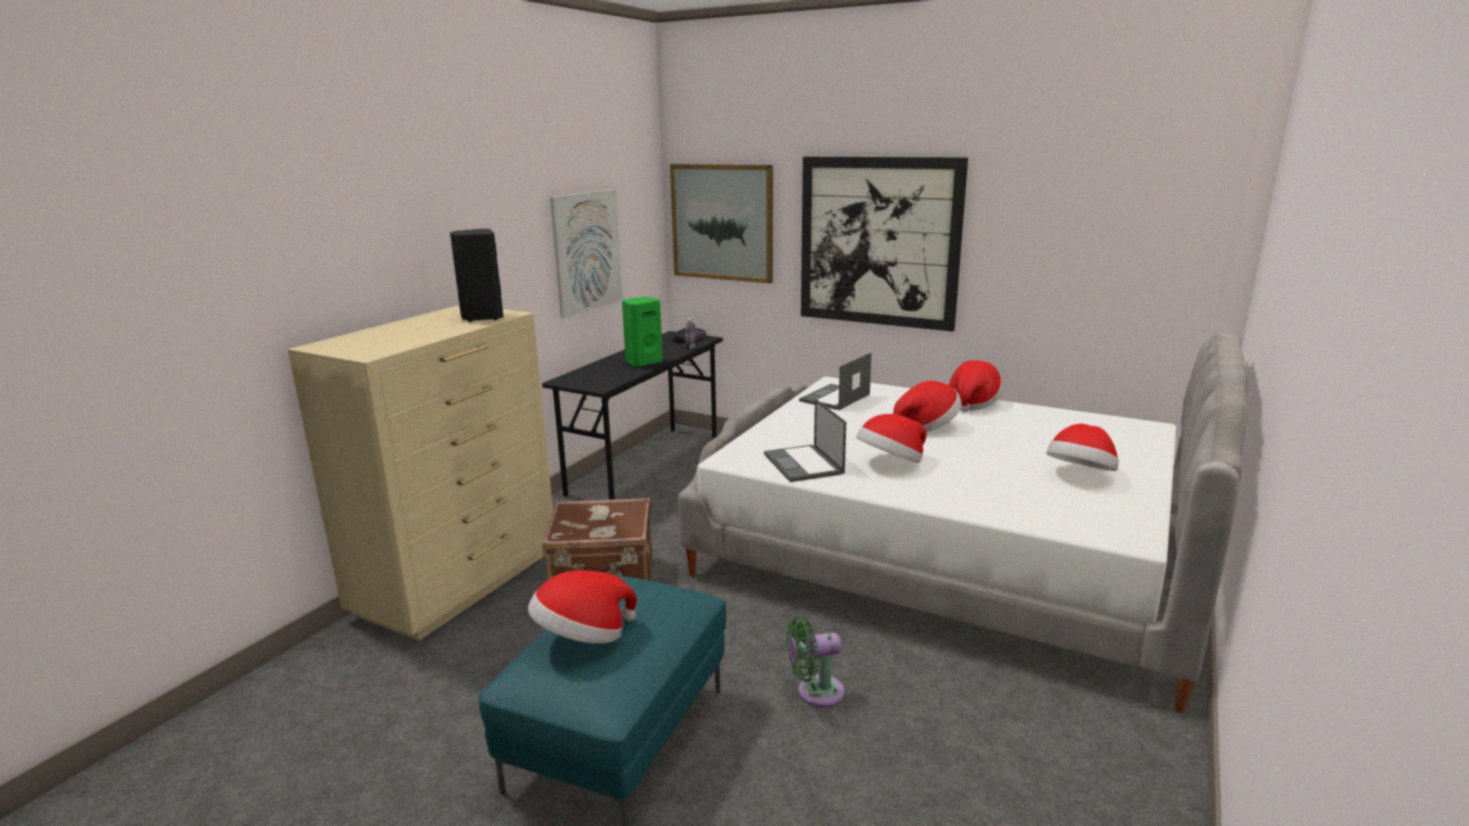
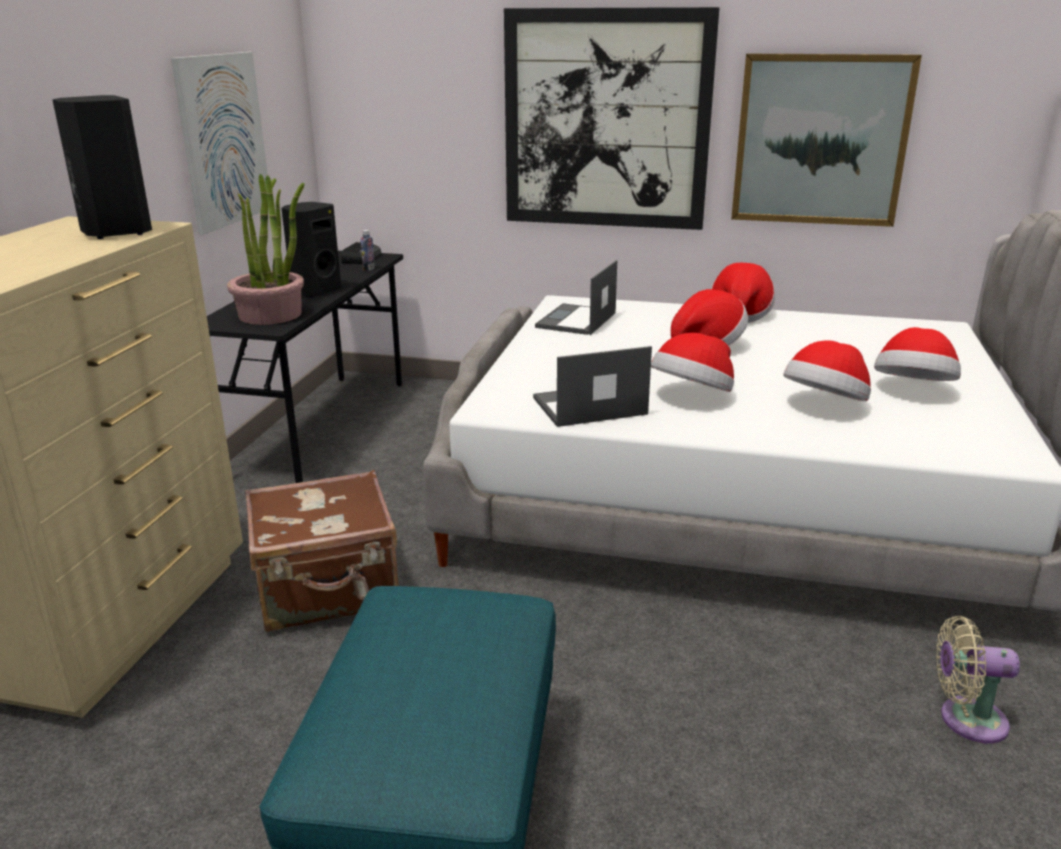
camera: 15 degrees left, 5 degrees up
(583, 637) = (396, 689): hat -> hat (825, 405)
(603, 378) = (271, 315): none -> potted plant
(643, 362) = (315, 291): green speaker -> black speaker
(722, 222) = (393, 101): picture -> picture (820, 140)
(804, 464) = (588, 406): laptop -> laptop turned 105 degrees clockwise
(815, 692) = (665, 699): green fan -> none
(1053, 747) = (966, 719): none -> beige fan

